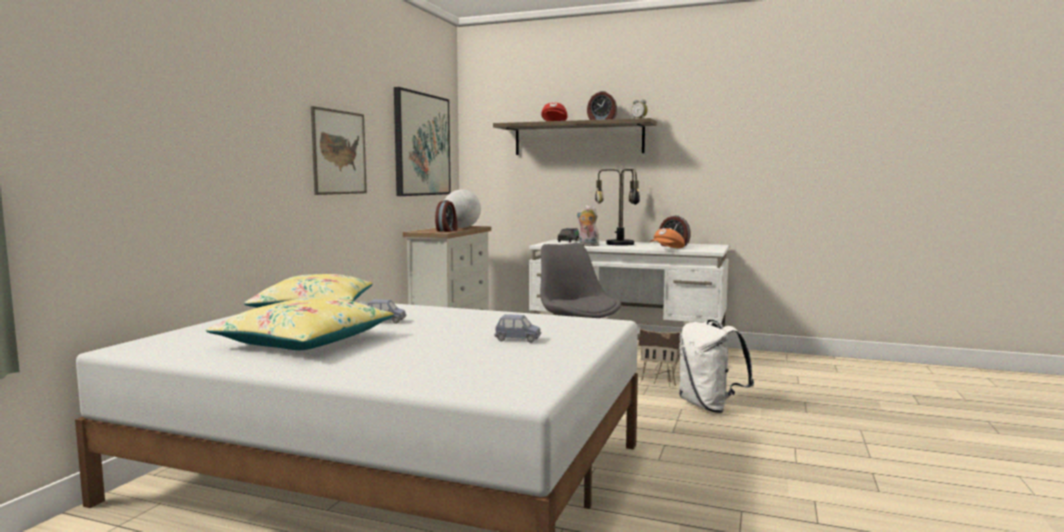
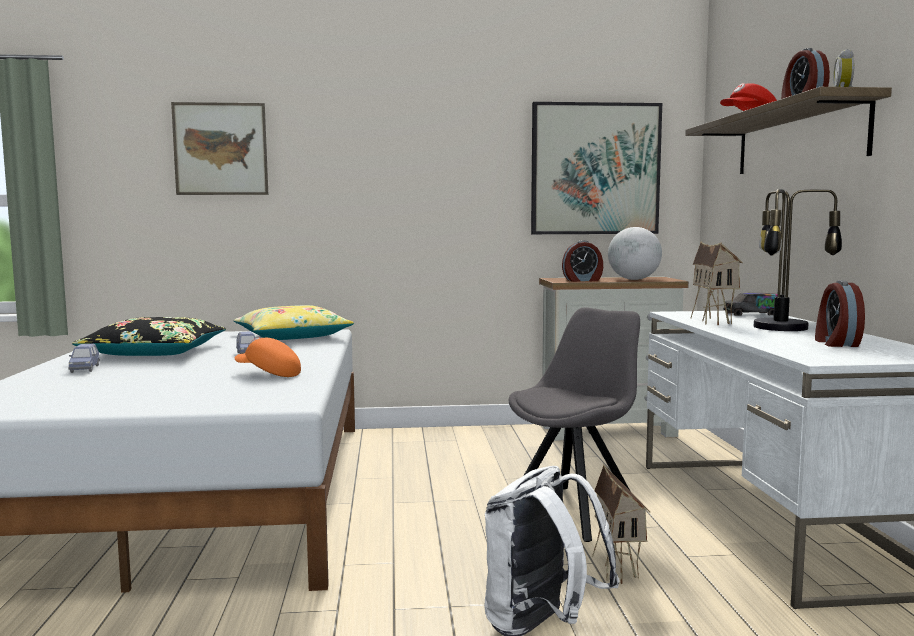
camera: 65 degrees right, 0 degrees up
(305, 342) = (155, 352): yellow pillow -> black pillow
(339, 152) = (421, 186): picture -> picture (220, 149)
(518, 339) = (178, 388): blue toy car -> blue toy car (85, 369)
(587, 245) = (713, 321): plush toy -> toy house
(667, 249) = (767, 344): orange cap -> orange cap (268, 374)

